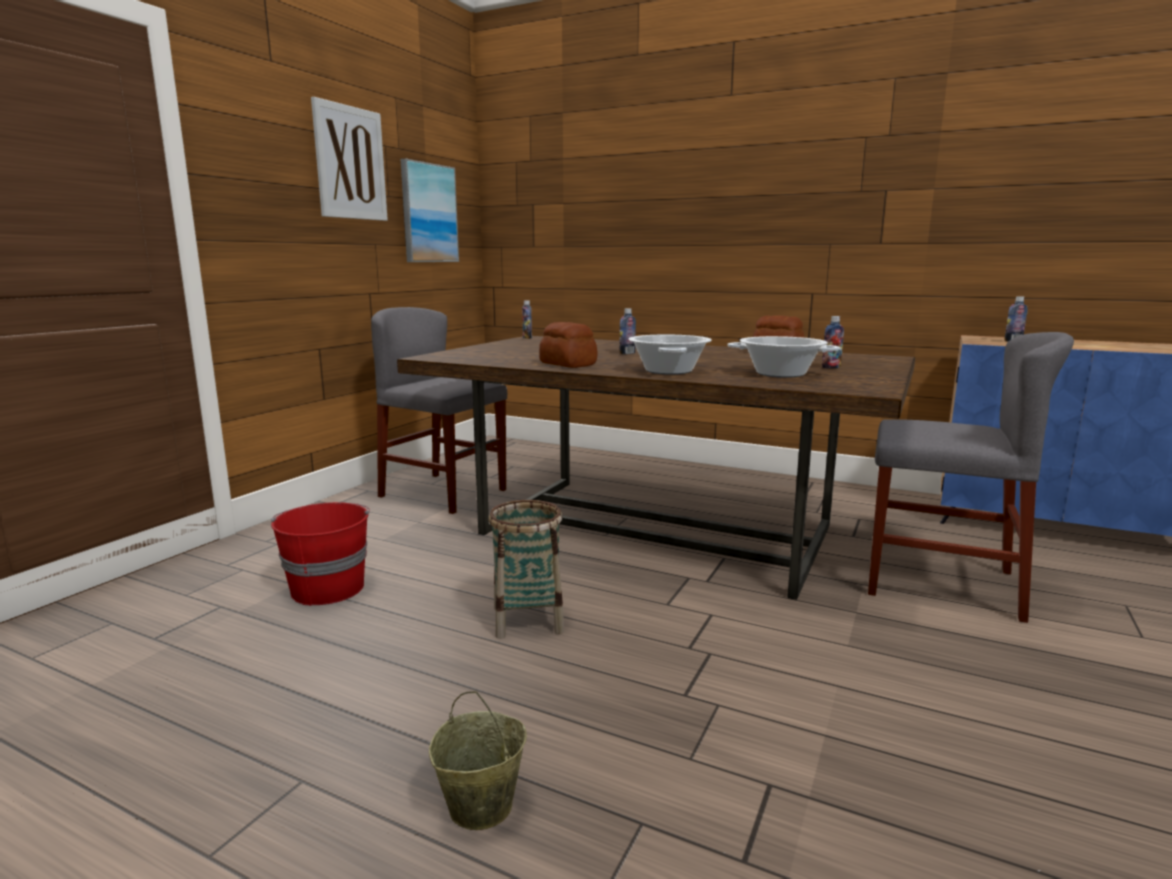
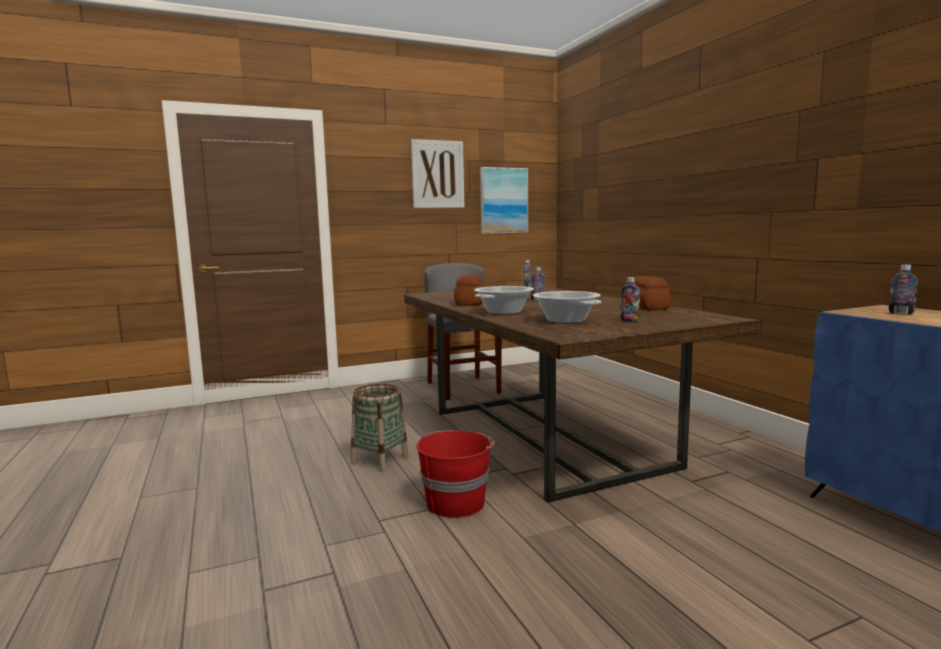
camera: 40 degrees right, 5 degrees down
(327, 588) = (329, 420): red bucket -> red bucket (456, 502)
(479, 806) = (224, 522): beige bucket -> none
(940, 583) = (692, 532): grey chair -> none

